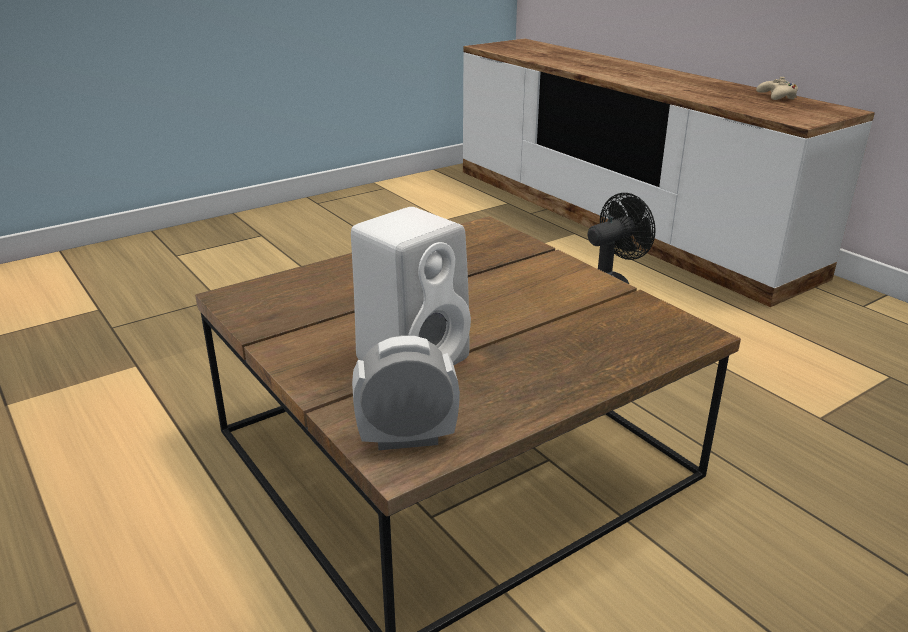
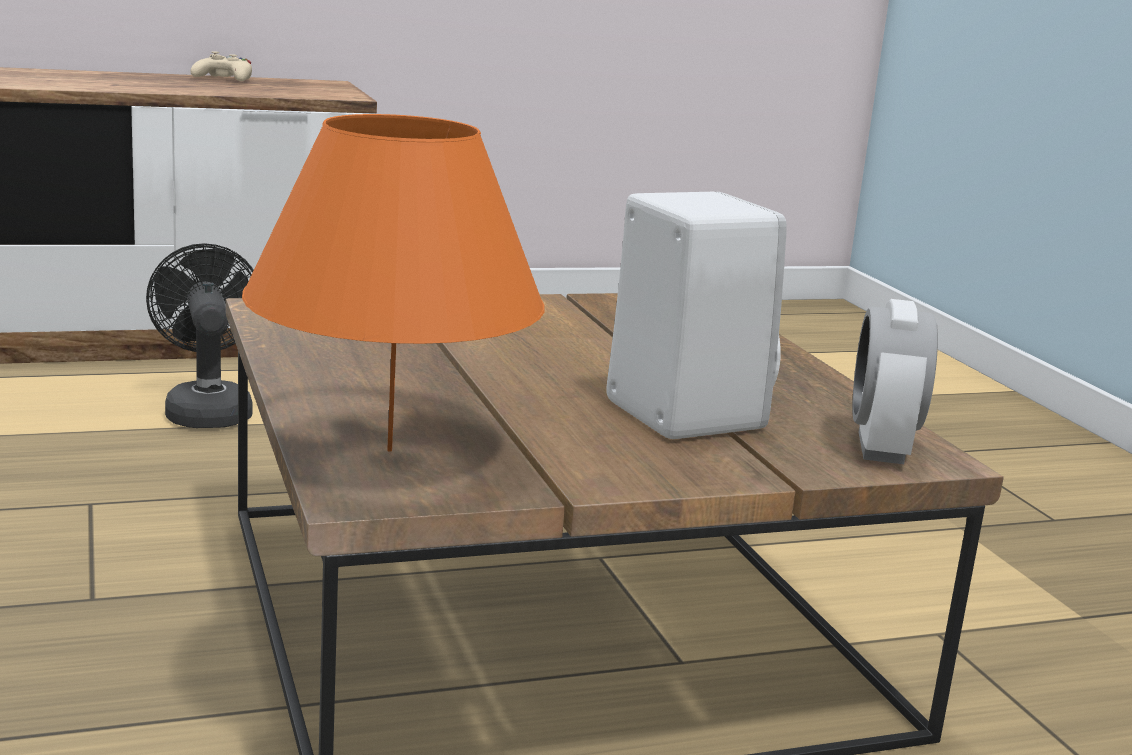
camera: 75 degrees left, 10 degrees down
(290, 292) = (389, 450): none -> orange table lamp

